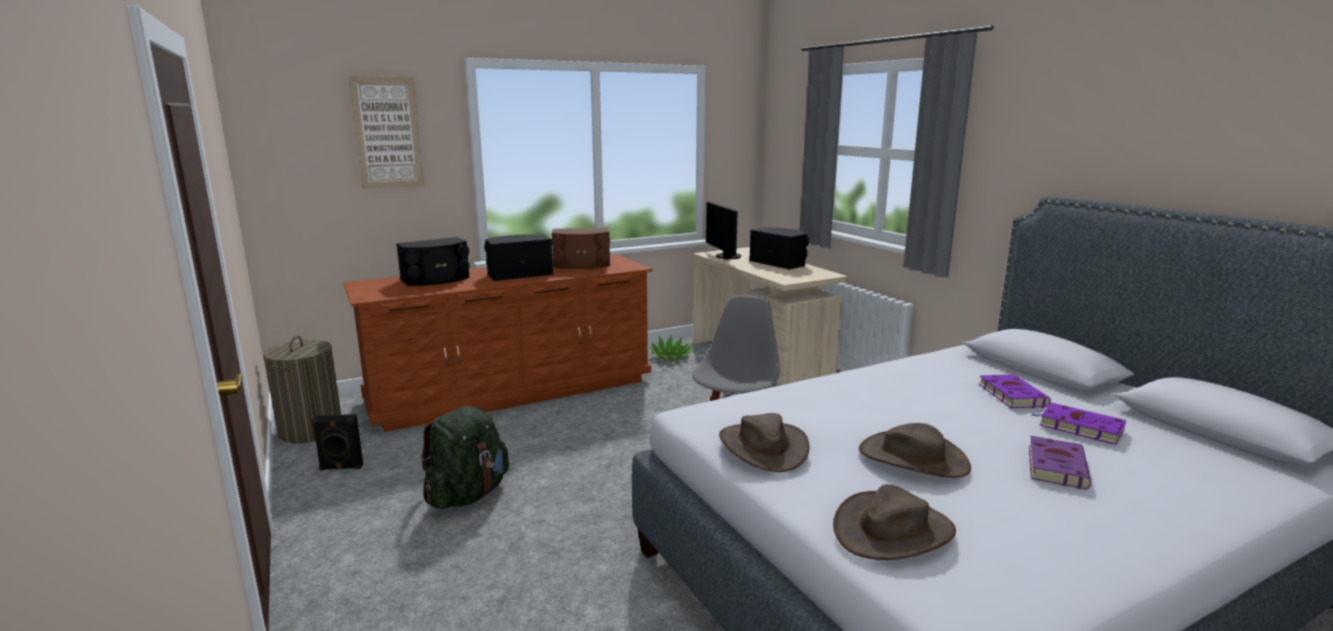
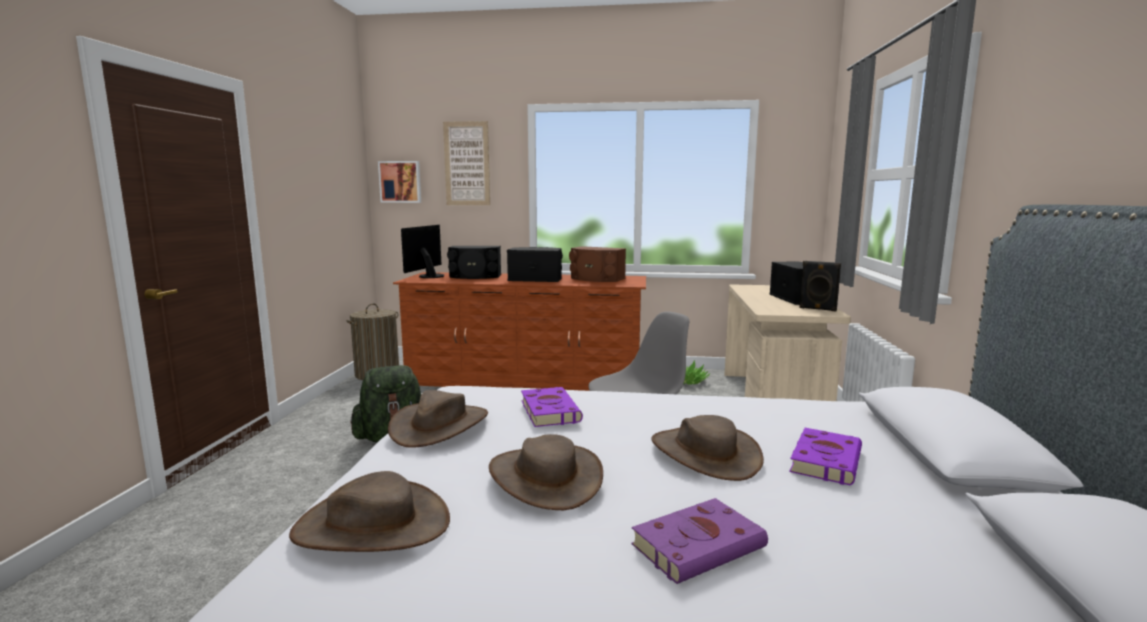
camera: 35 degrees right, 5 degrees down
(286, 159) = (400, 182): none -> picture
(341, 468) = (357, 399): black speaker -> black speaker (817, 309)
(725, 256) = (753, 289): monitor -> monitor (429, 276)
(954, 410) = (705, 453): none -> brown hat
(1078, 427) = (844, 520): purple book -> purple book (549, 410)

